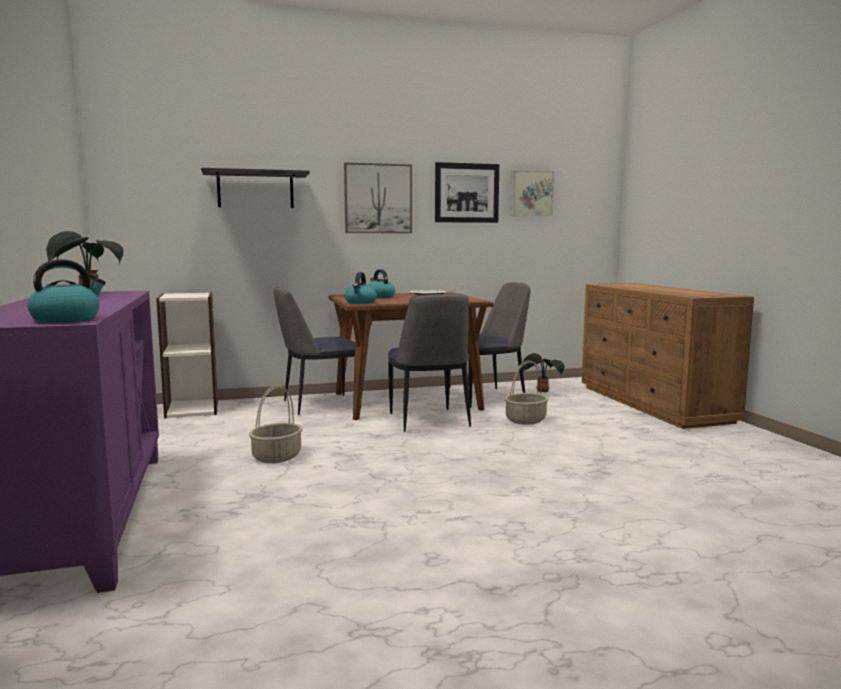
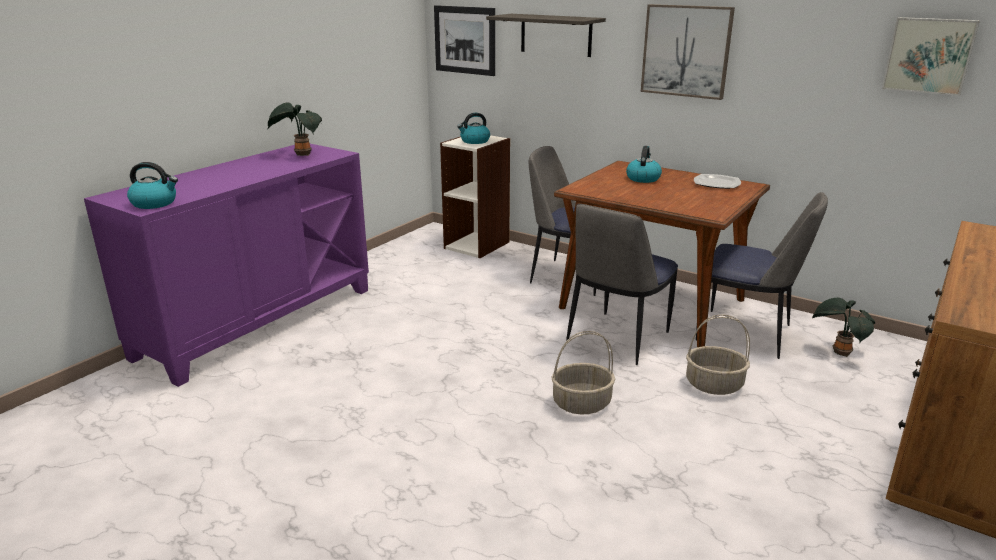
camera: 50 degrees right, 15 degrees up
(277, 456) = (430, 323): basket -> basket (582, 403)
(360, 302) = (584, 187): kettle -> kettle (474, 141)
(466, 193) = (813, 49): picture -> picture (465, 40)

